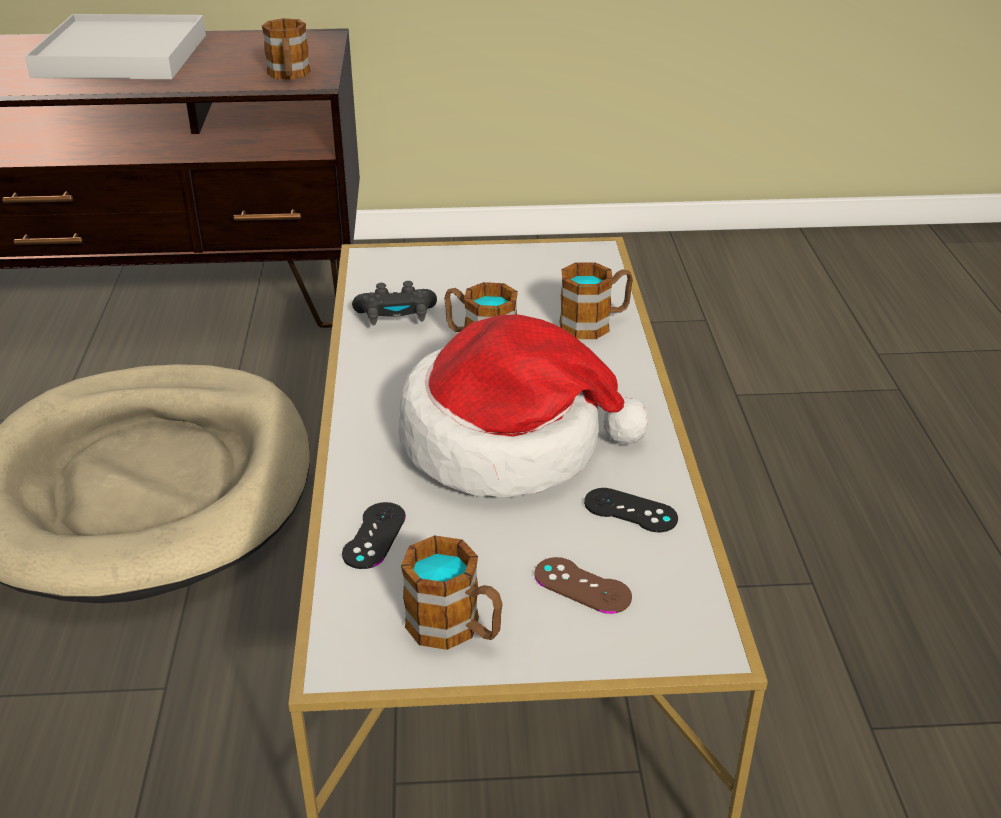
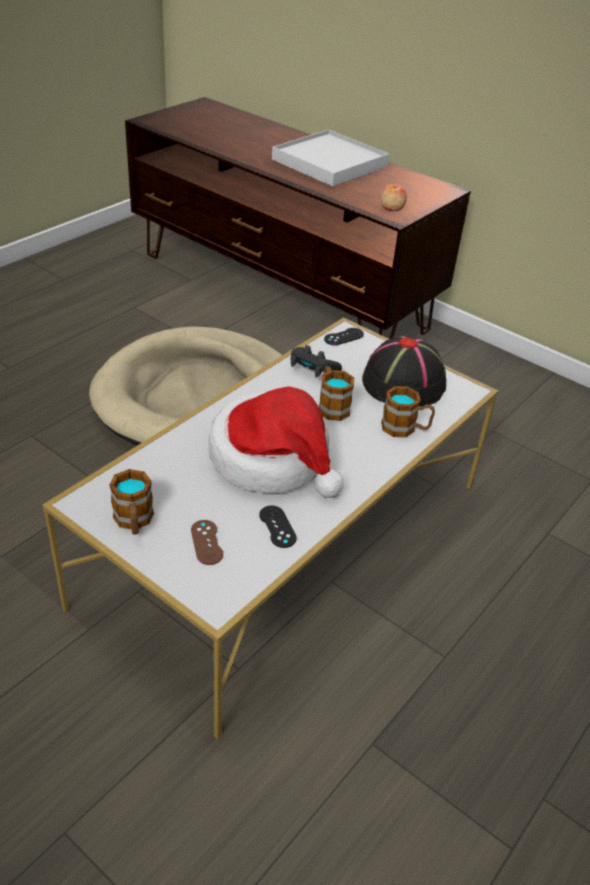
camera: 40 degrees right, 5 degrees up
(289, 75) = (392, 208): mug -> apple
(374, 535) = (160, 462): black game controller -> black game controller (344, 337)
(521, 279) = (404, 383): none -> black hat

